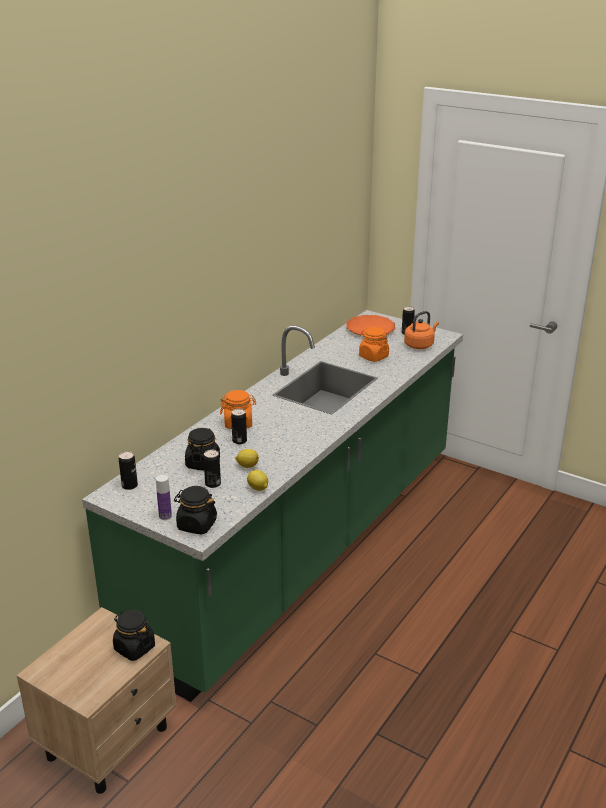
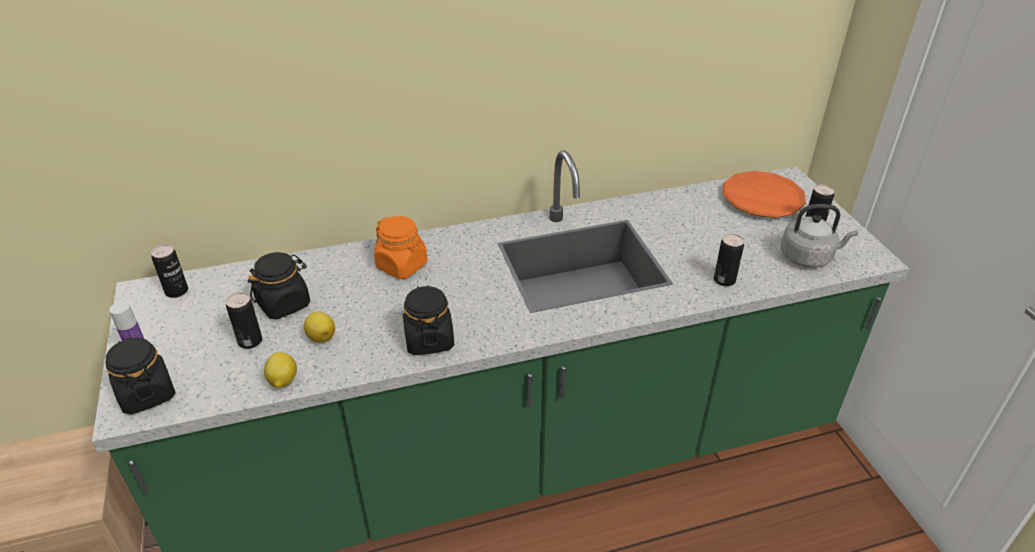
camera: 40 degrees right, 10 degrees up
(134, 648) = (66, 499): black jar -> black jar (429, 339)
(239, 441) = (367, 293): can -> can (724, 280)
(373, 357) = (710, 246): orange jar -> none
(420, 345) = (809, 257): orange kettle -> grey kettle

